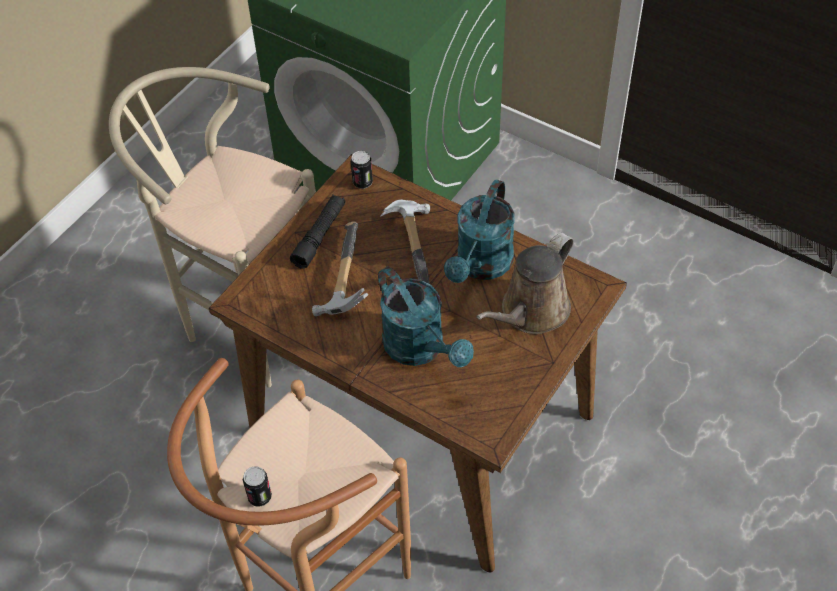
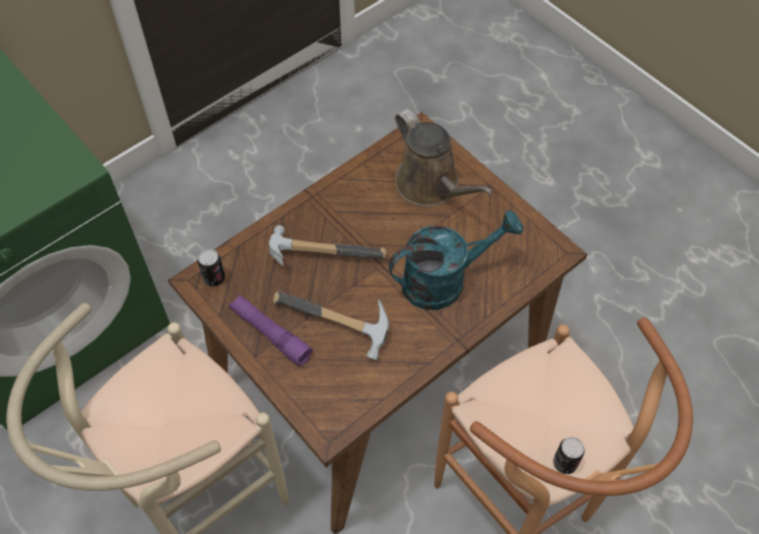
camera: 75 degrees left, 5 degrees up
(319, 236) = (270, 334): black flashlight -> purple flashlight
(481, 266) = (364, 208): turquoise watering can -> none

